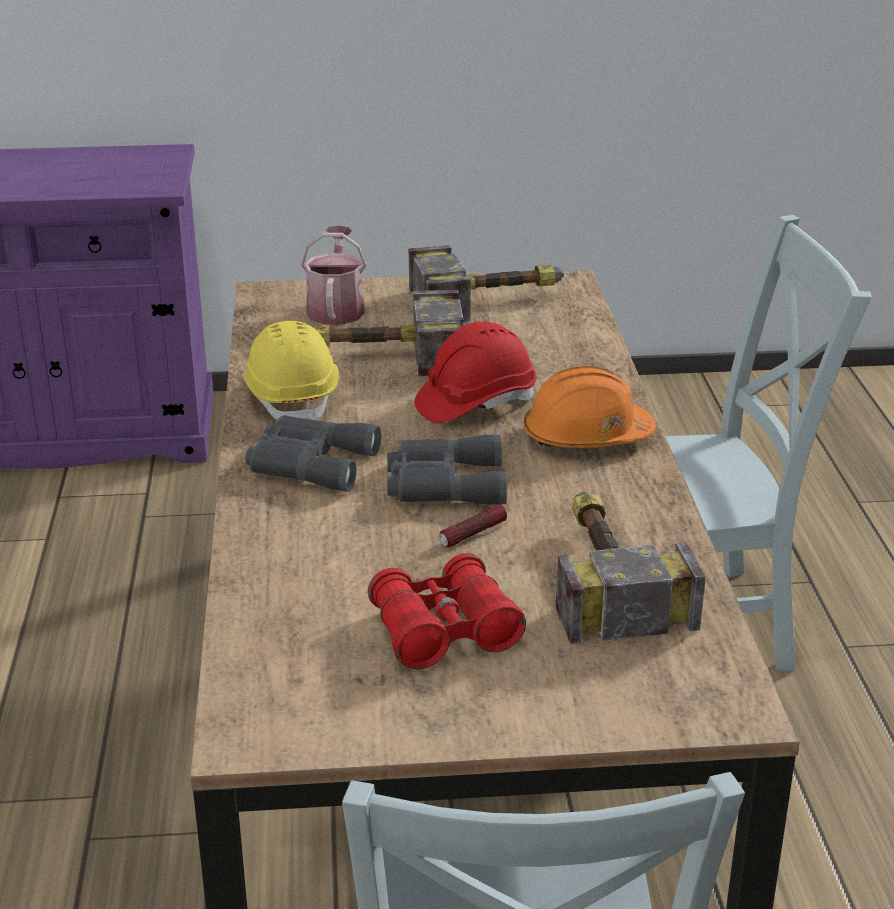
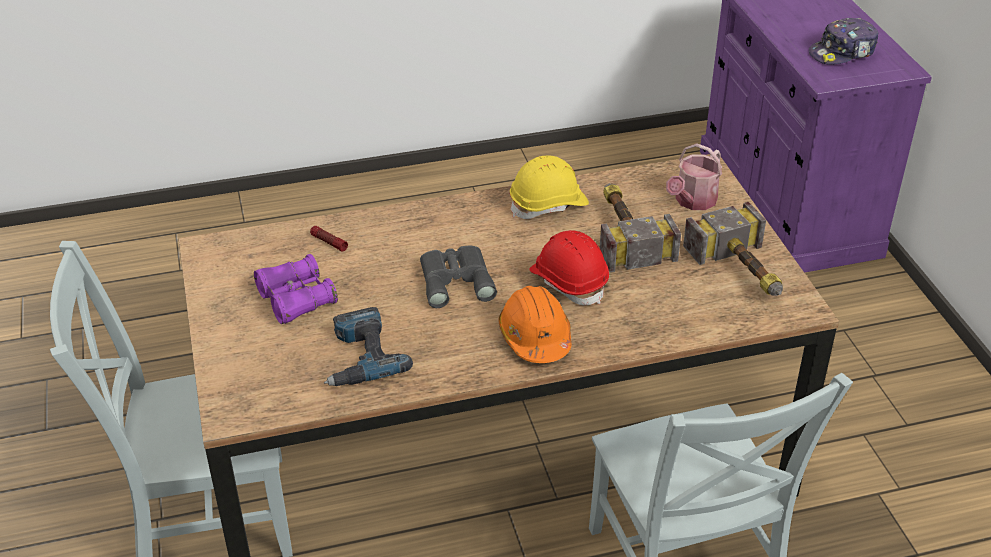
camera: 80 degrees right, 10 degrees up
(104, 171) = (843, 52): none -> cap
(309, 462) = (468, 225): grey binoculars -> none
(336, 308) = (692, 201): watering can -> watering can turned 135 degrees clockwise
(444, 631) = (296, 299): red binoculars -> purple binoculars
(472, 534) = (397, 299): flashlight -> flashlight (329, 242)
(606, 576) = (360, 357): hammer -> power drill

